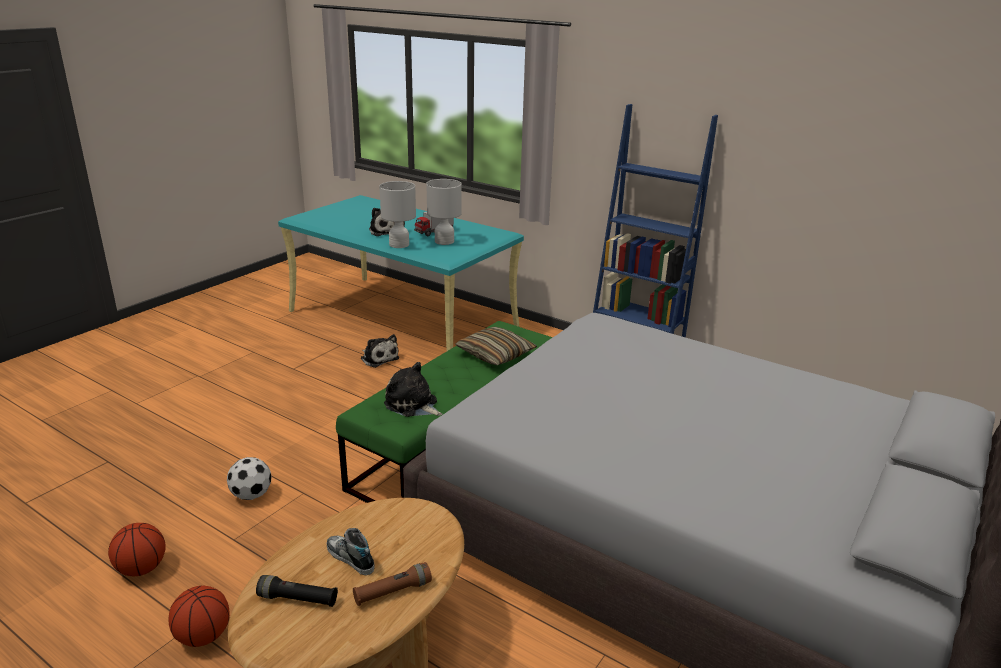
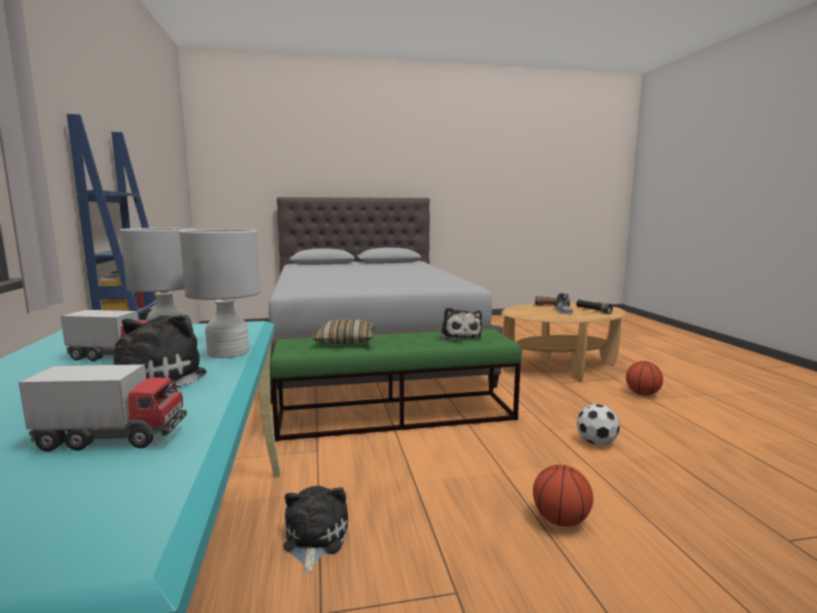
camera: 135 degrees left, 15 degrees down
(141, 569) = (694, 430): basketball -> basketball (560, 520)
(347, 222) = (113, 438): none -> toy truck

